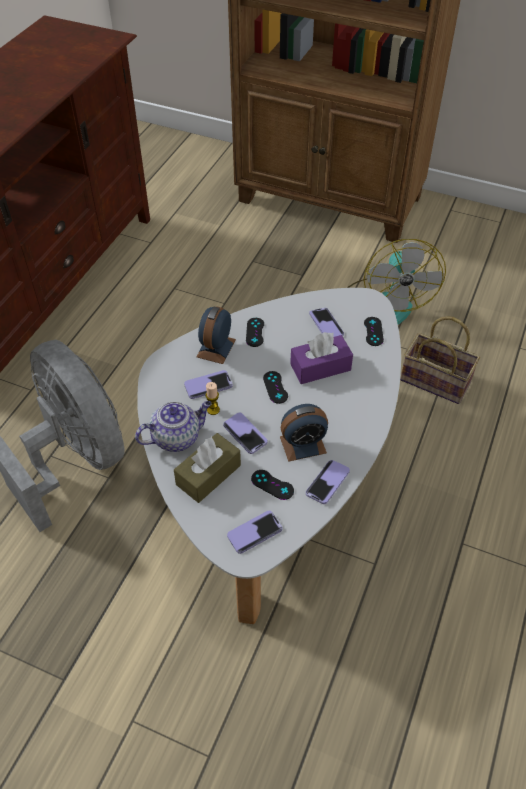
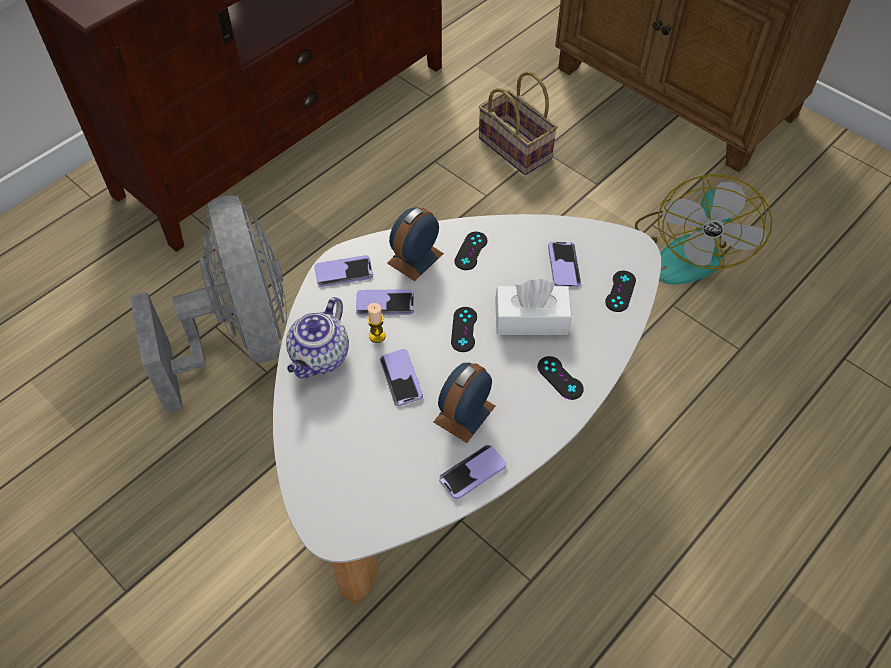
camera: 20 degrees right, 5 degrees up
(177, 437) = (320, 358): teapot -> teapot turned 120 degrees clockwise
(208, 475) = (336, 416): brown tissue box -> none
(254, 533) = (357, 507): phone -> phone (344, 272)
(272, 485) = (404, 453): black game controller -> black game controller (560, 378)
(303, 445) = (464, 414): alarm clock -> alarm clock turned 120 degrees clockwise
(320, 367) = (531, 319): purple tissue box -> white tissue box
(437, 381) = (712, 371): basket -> basket (517, 148)

